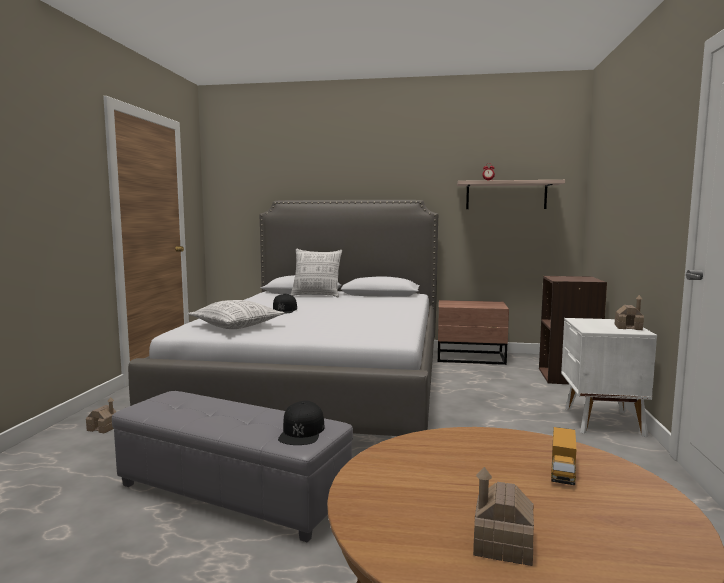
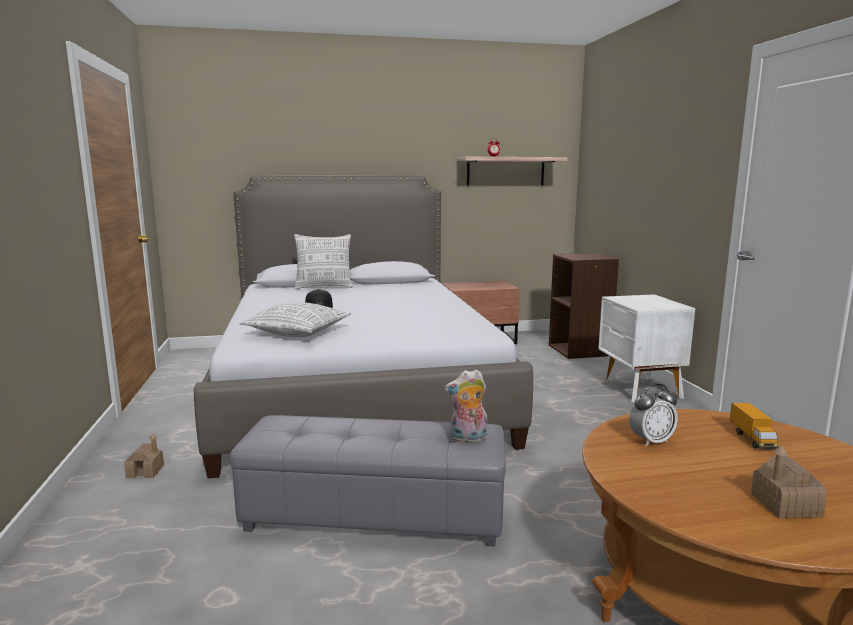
camera: 20 degrees left, 5 degrees up
(302, 431) = (468, 439): black cap -> plush toy
(442, 455) = (651, 441): none -> alarm clock
(628, 327) = (665, 302): toy house -> none

